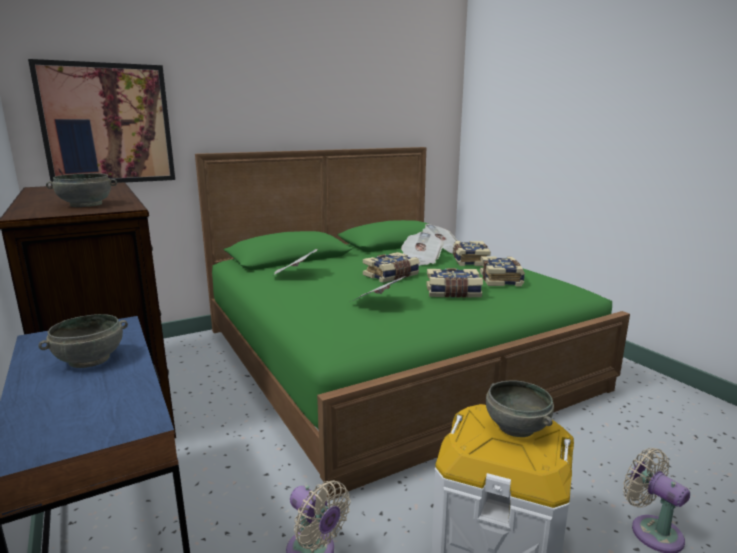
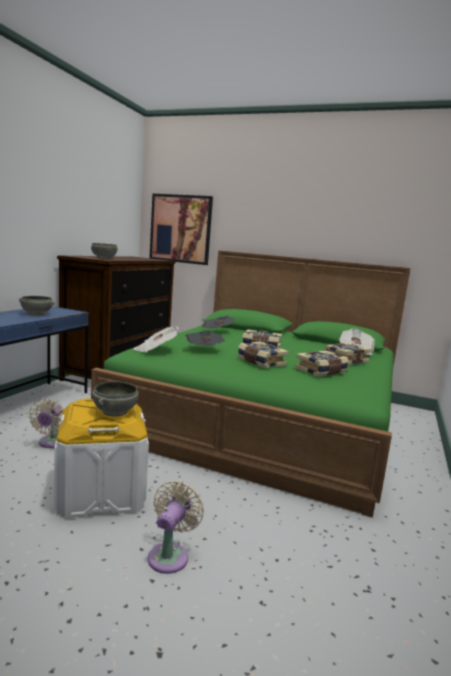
camera: 50 degrees right, 5 degrees down
(420, 261) = (311, 350): newspaper -> newspaper (155, 350)

